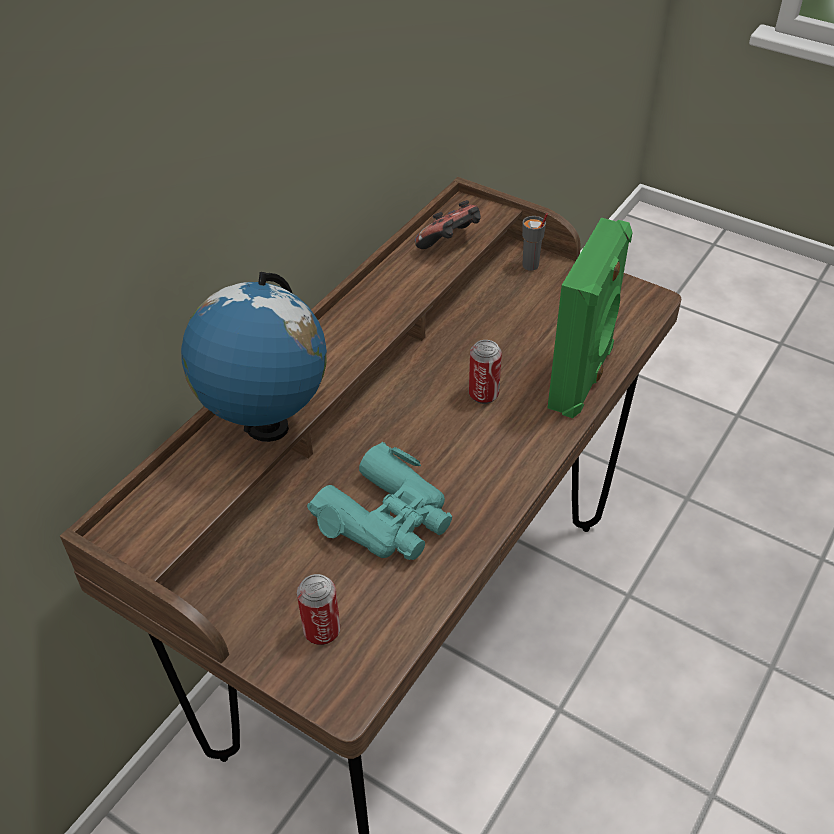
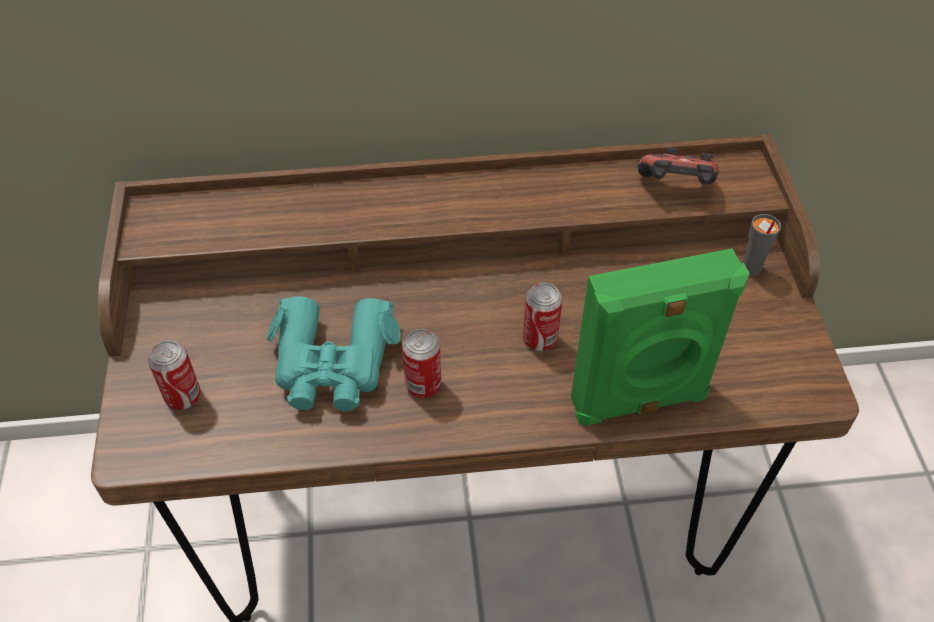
camera: 50 degrees right, 5 degrees up
(266, 426) = (325, 218): globe -> none
(460, 478) = (423, 385): none -> can

